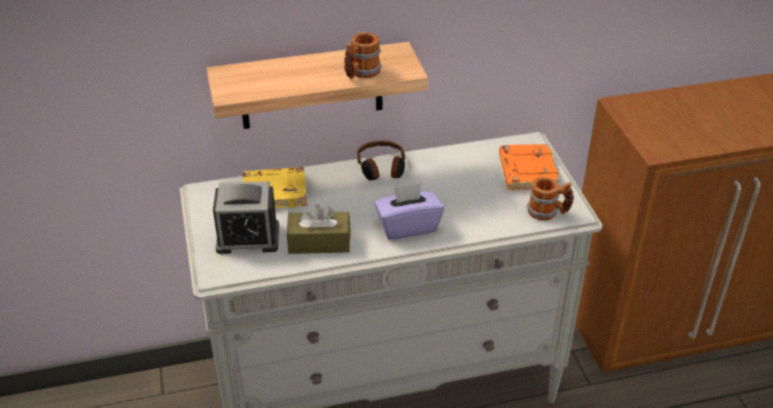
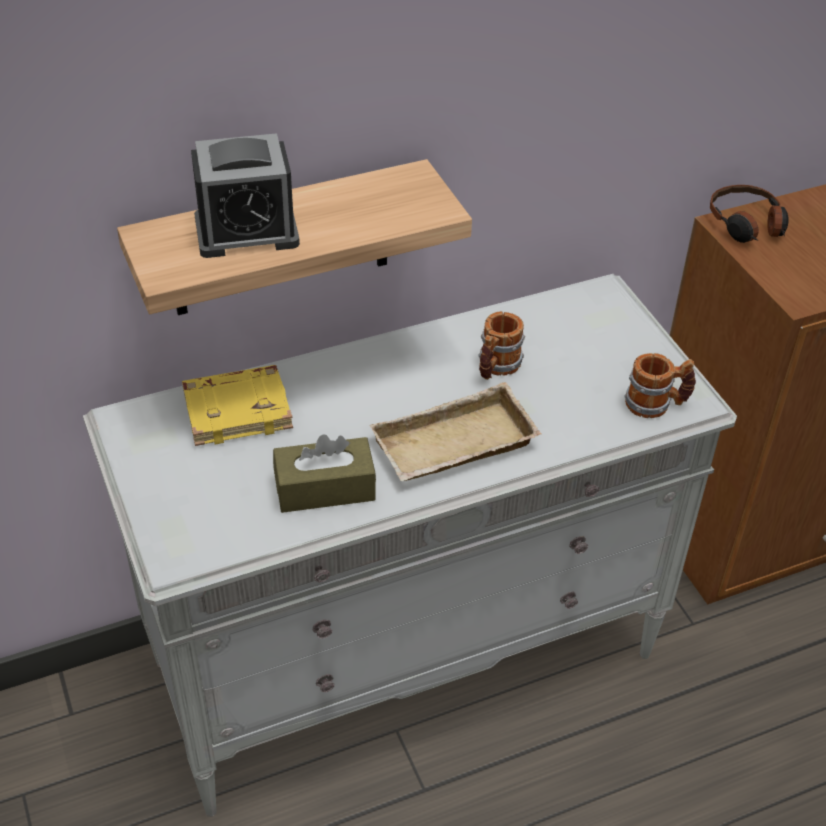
camera: 10 degrees left, 5 degrees up
(248, 238) = (212, 492): alarm clock -> alarm clock (246, 231)
(361, 73) = (367, 220): mug -> mug (496, 367)
(381, 168) = (393, 354): headphones -> headphones (747, 224)
(407, 226) = (454, 447): purple tissue box -> beige tray
(526, 171) = (609, 340): orange book -> none

